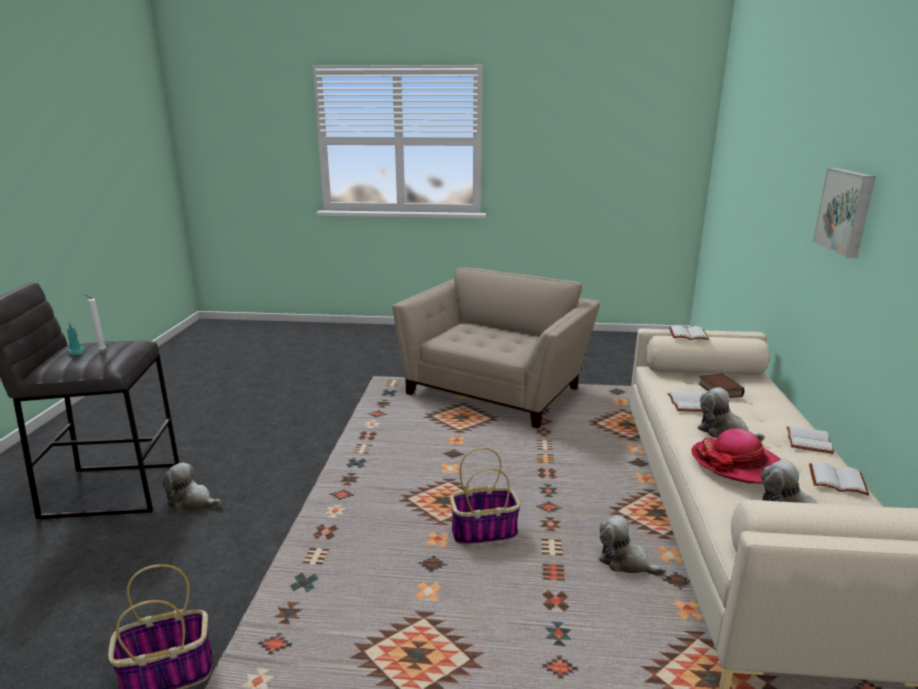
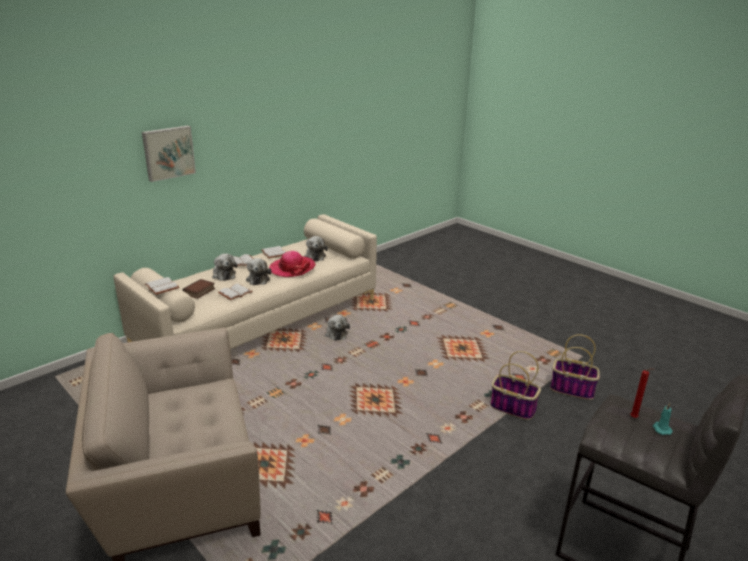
camera: 140 degrees left, 5 degrees up
(101, 350) = (635, 418): white candle -> red candle
(192, 501) = (548, 494): plush toy -> plush toy (223, 274)
(485, 531) = (376, 374): basket -> basket (511, 407)

